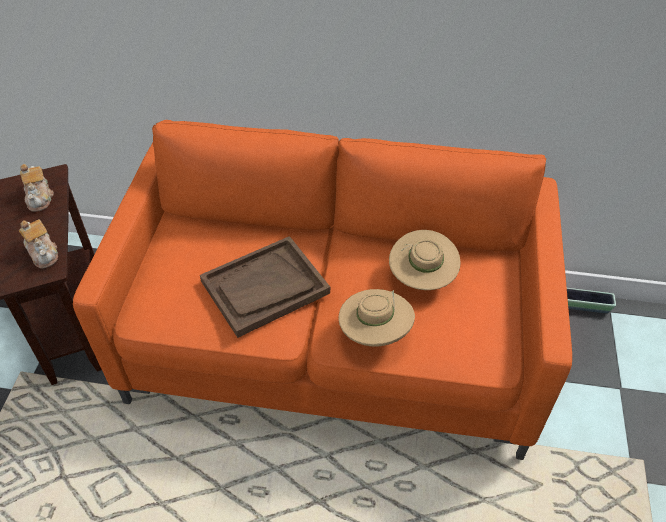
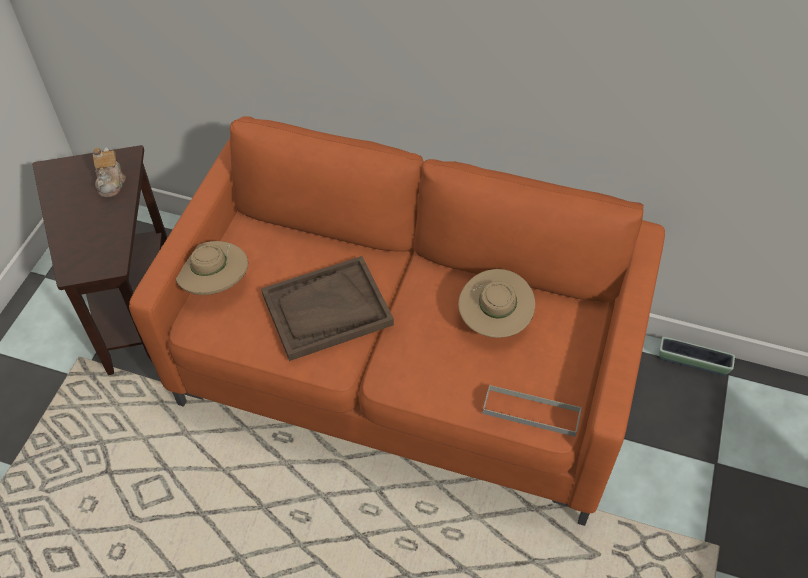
camera: 10 degrees right, 5 degrees up
(43, 253) = (108, 245): teapot -> none
(374, 333) = (431, 375): beige hat -> beige hat (216, 284)
(475, 354) = (531, 412): none -> grey tray

